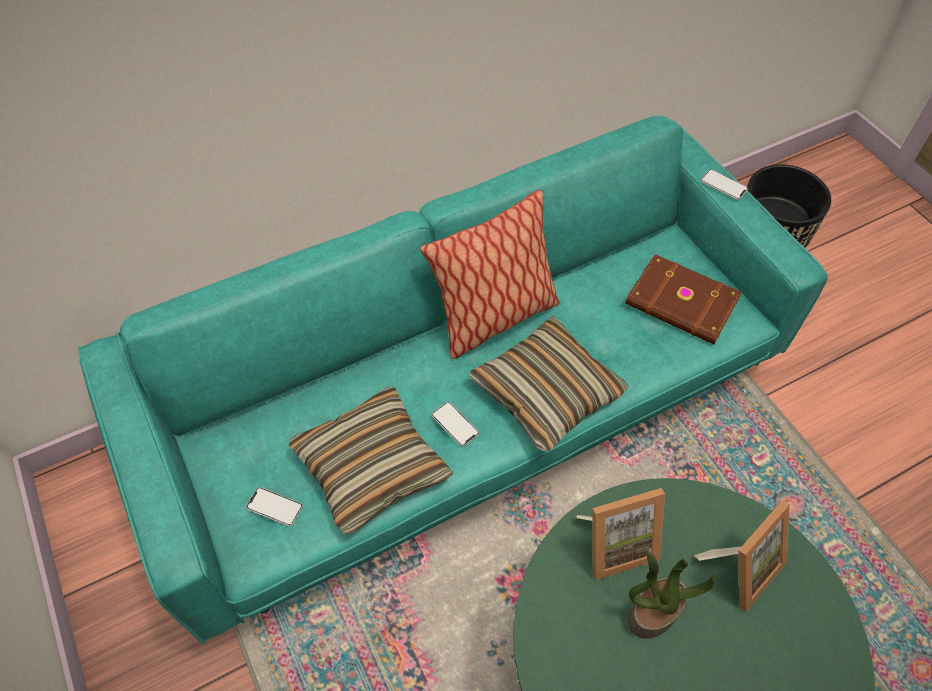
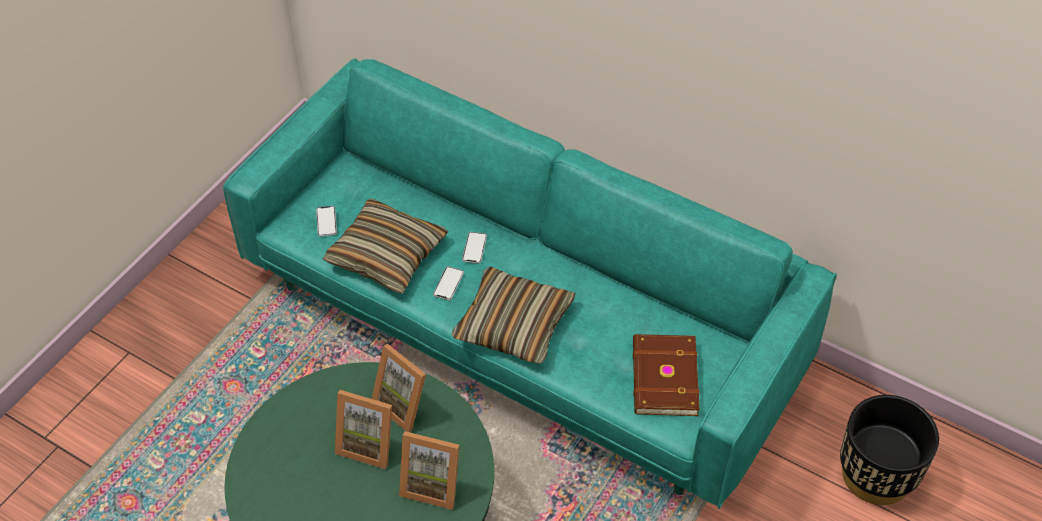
camera: 60 degrees right, 5 degrees down
(494, 318) = (558, 266): pillow -> none
(654, 611) = (368, 443): potted plant -> picture frame
(723, 185) = (778, 335): phone -> phone (474, 248)

